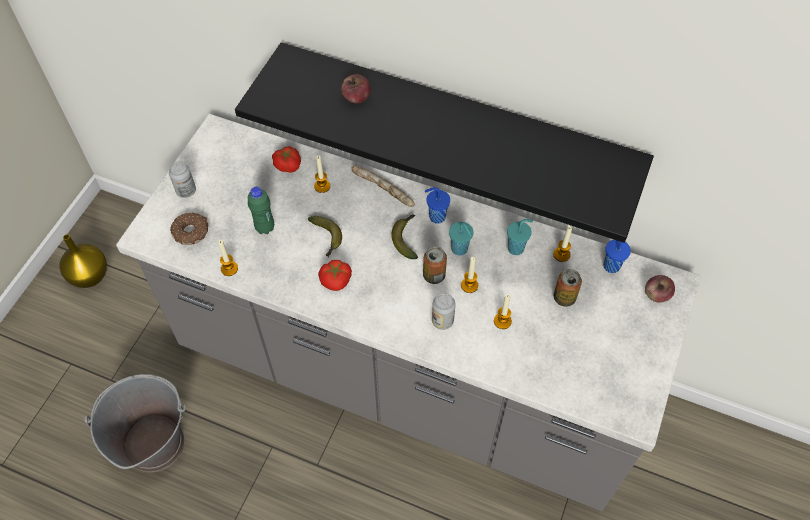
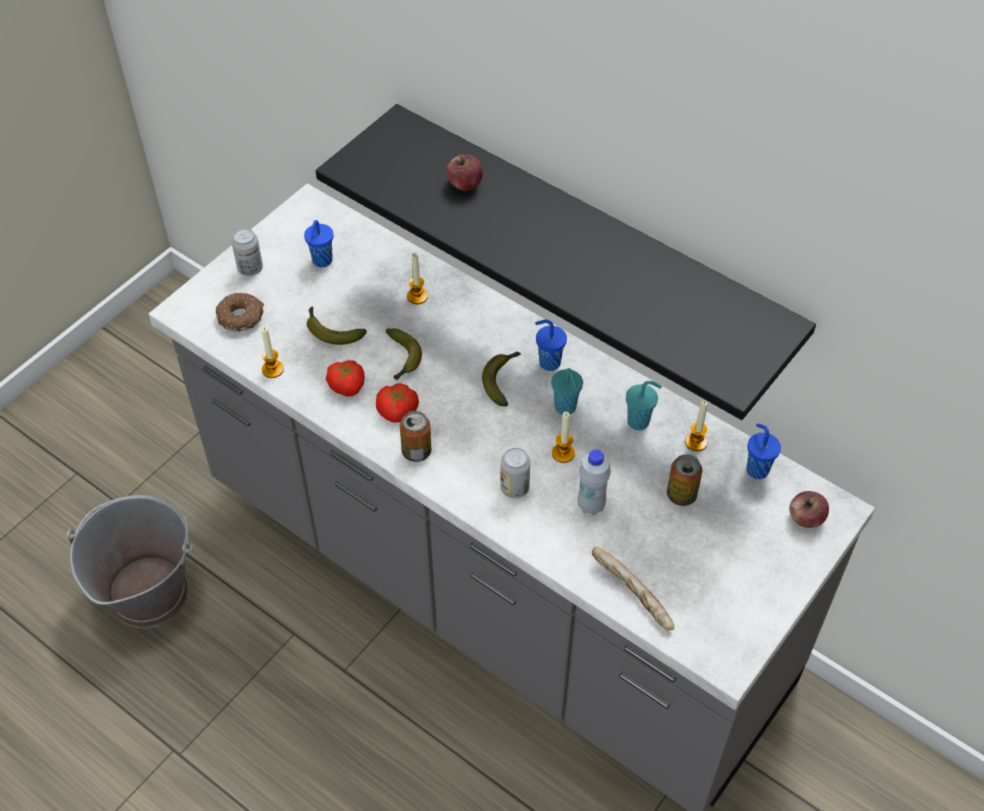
camera: 15 degrees right, 5 degrees down
(90, 275) = (131, 371): yellow vase -> none
(240, 173) = (322, 261): none -> blue cup
(265, 228) = (331, 331): green bottle -> banana
(288, 165) = (383, 262): tomato -> tomato (347, 385)
(383, 191) = (491, 318): bread -> bread (631, 594)
(434, 275) = (522, 431): can -> can (416, 451)
(502, 321) = (591, 505): candle -> white bottle

